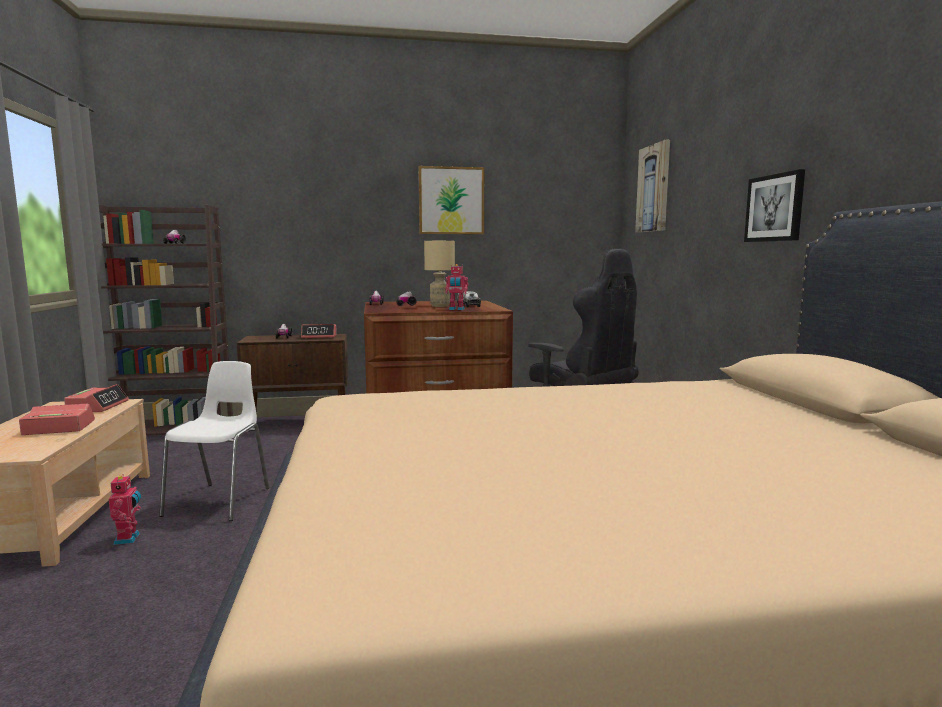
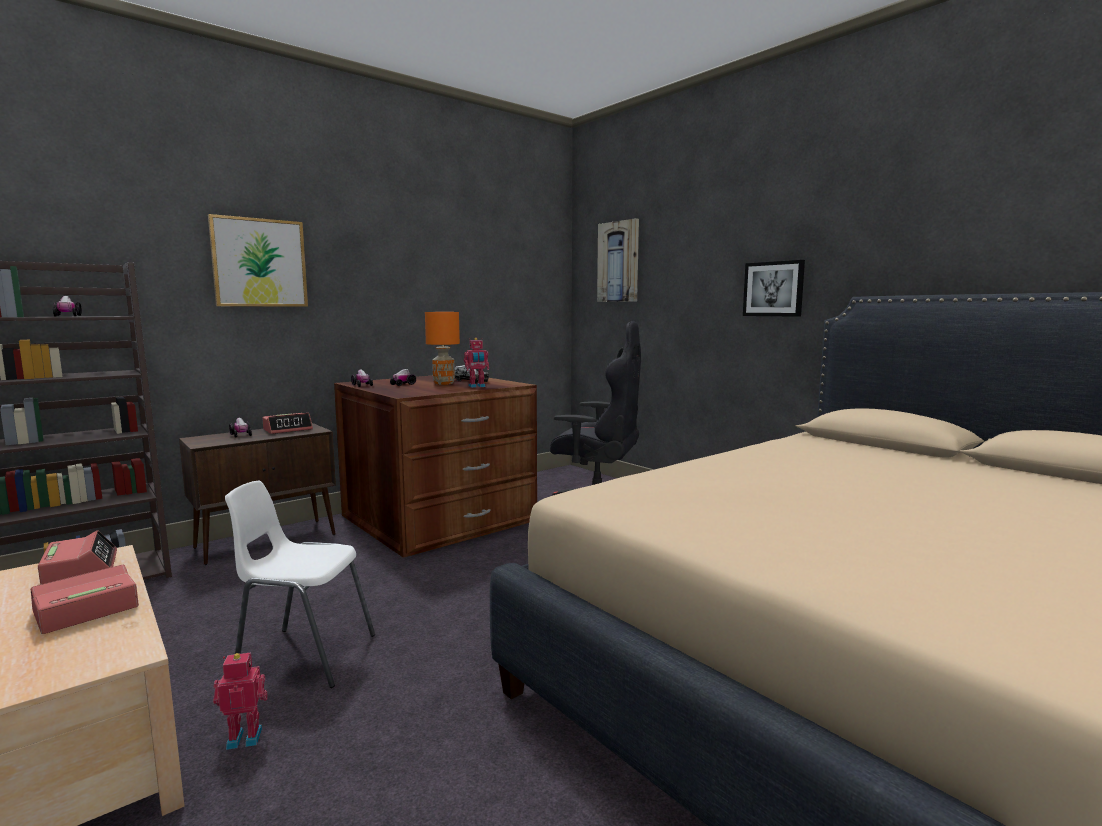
camera: 30 degrees left, 0 degrees up
(128, 539) = (245, 737): toy robot -> toy robot turned 60 degrees counterclockwise
(220, 501) = (304, 655): white chair -> white chair turned 60 degrees counterclockwise
(440, 306) = (444, 383): beige table lamp -> orange table lamp
(451, 201) = (421, 265): picture -> picture (259, 263)

